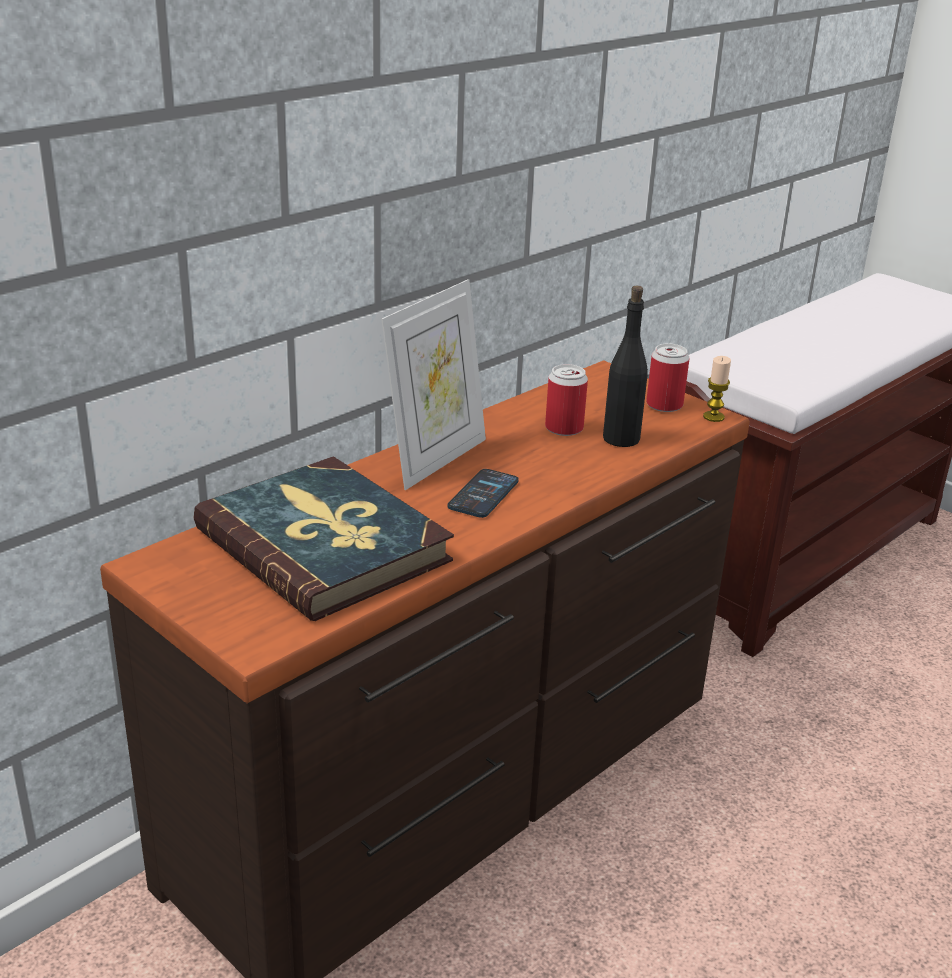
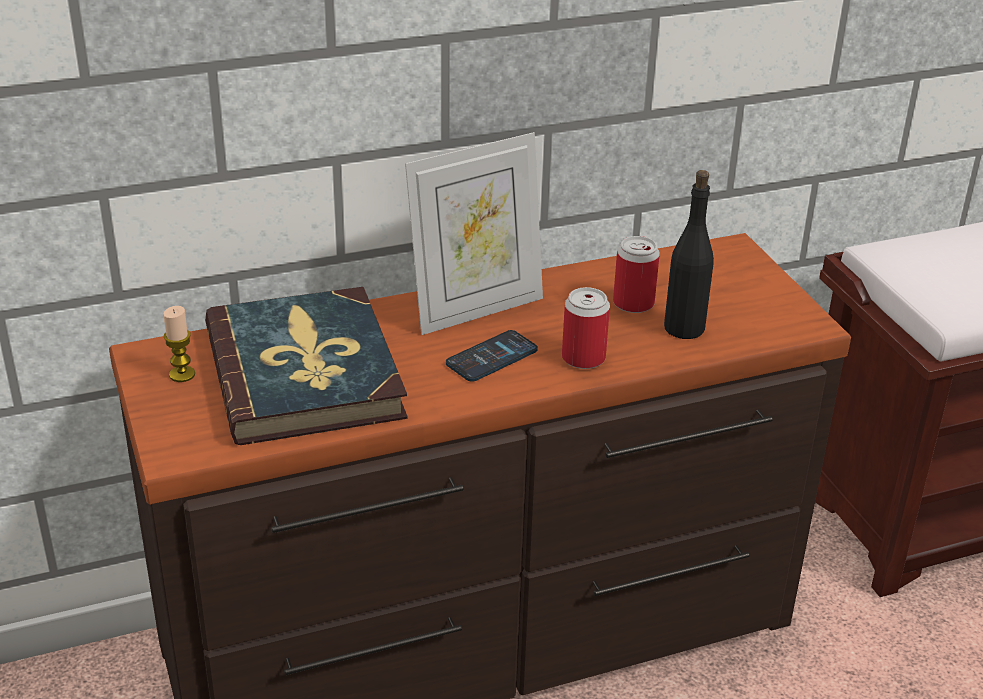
camera: 25 degrees right, 5 degrees up
(664, 405) = (766, 300): can -> can (583, 358)
(713, 417) = (809, 325): candle -> candle (182, 374)

